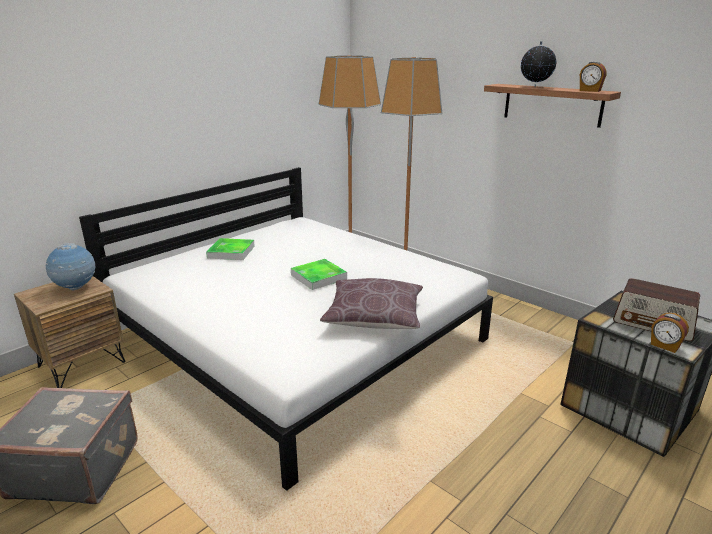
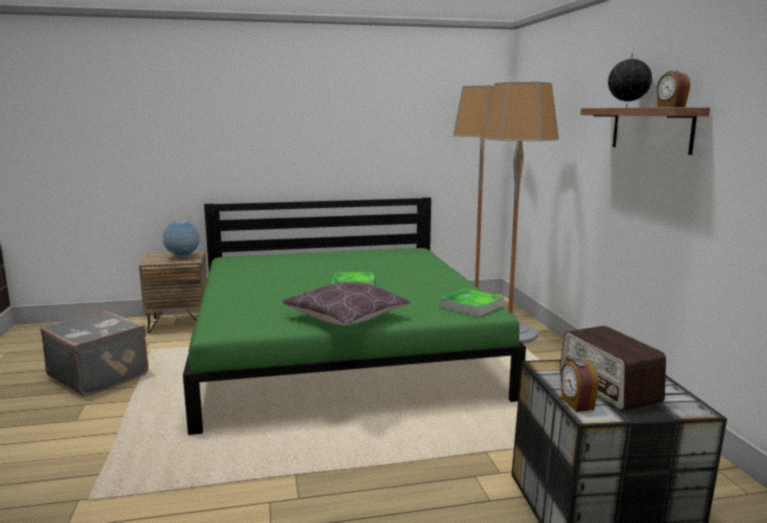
camera: 35 degrees right, 10 degrees down
(231, 252) = (320, 258): tray -> tray (471, 306)
(297, 339) = (340, 350): white bed -> green bed

